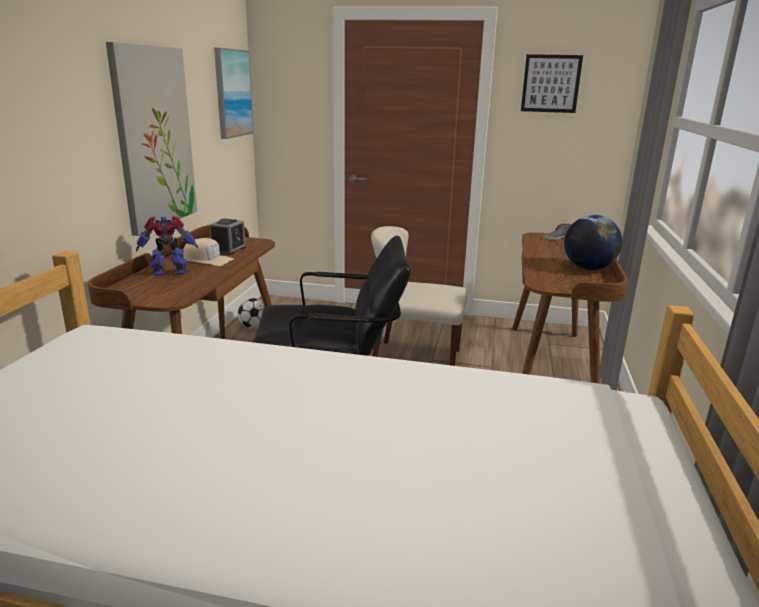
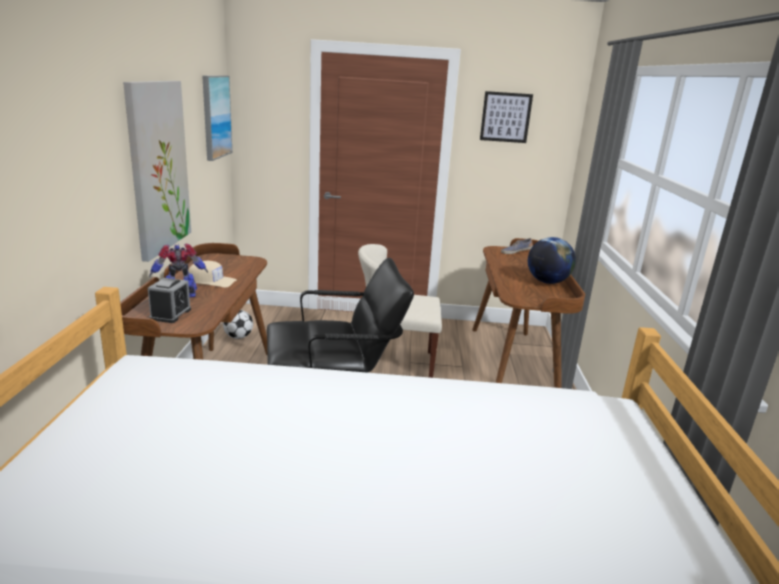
camera: 10 degrees left, 0 degrees up
(229, 250) = (227, 269): alarm clock -> alarm clock (171, 314)

